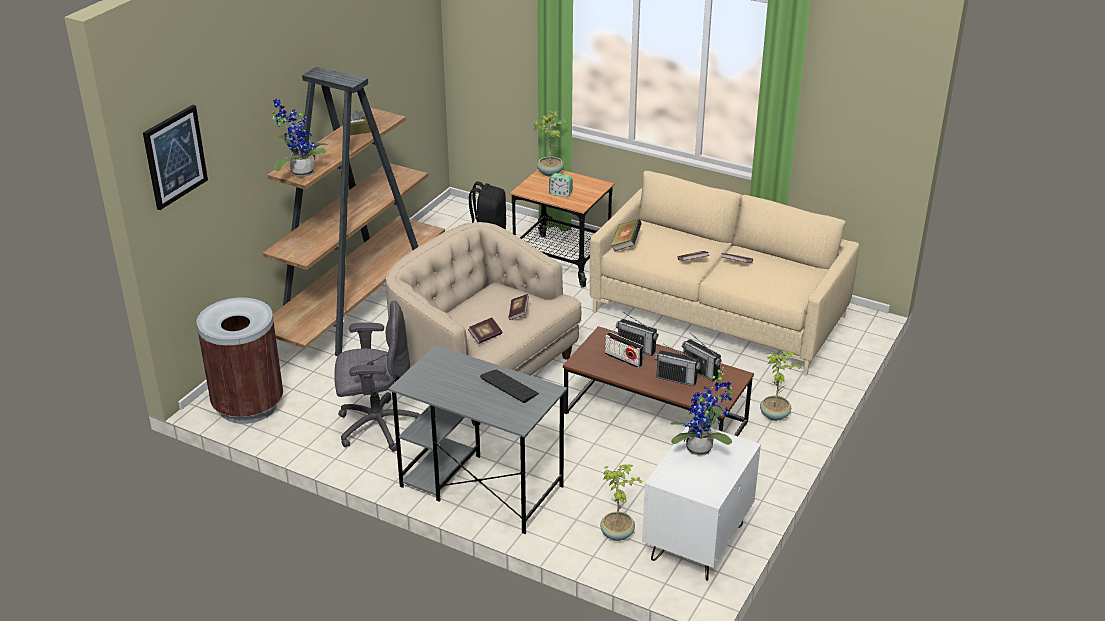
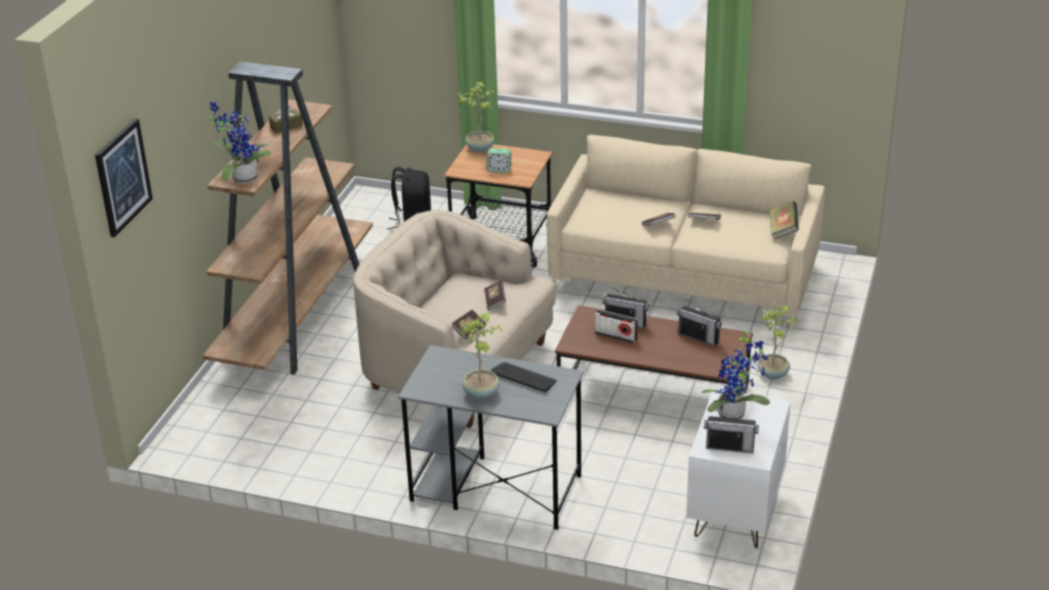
camera: 10 degrees left, 0 degrees up
(248, 406) = (215, 440): brown trash can -> none
(376, 426) = (362, 442): grey office chair -> none
(617, 533) = (652, 515): potted plant -> potted plant (482, 392)
(625, 245) = (583, 216): book -> book (783, 230)
(676, 379) = (677, 349): radio -> radio (730, 447)

